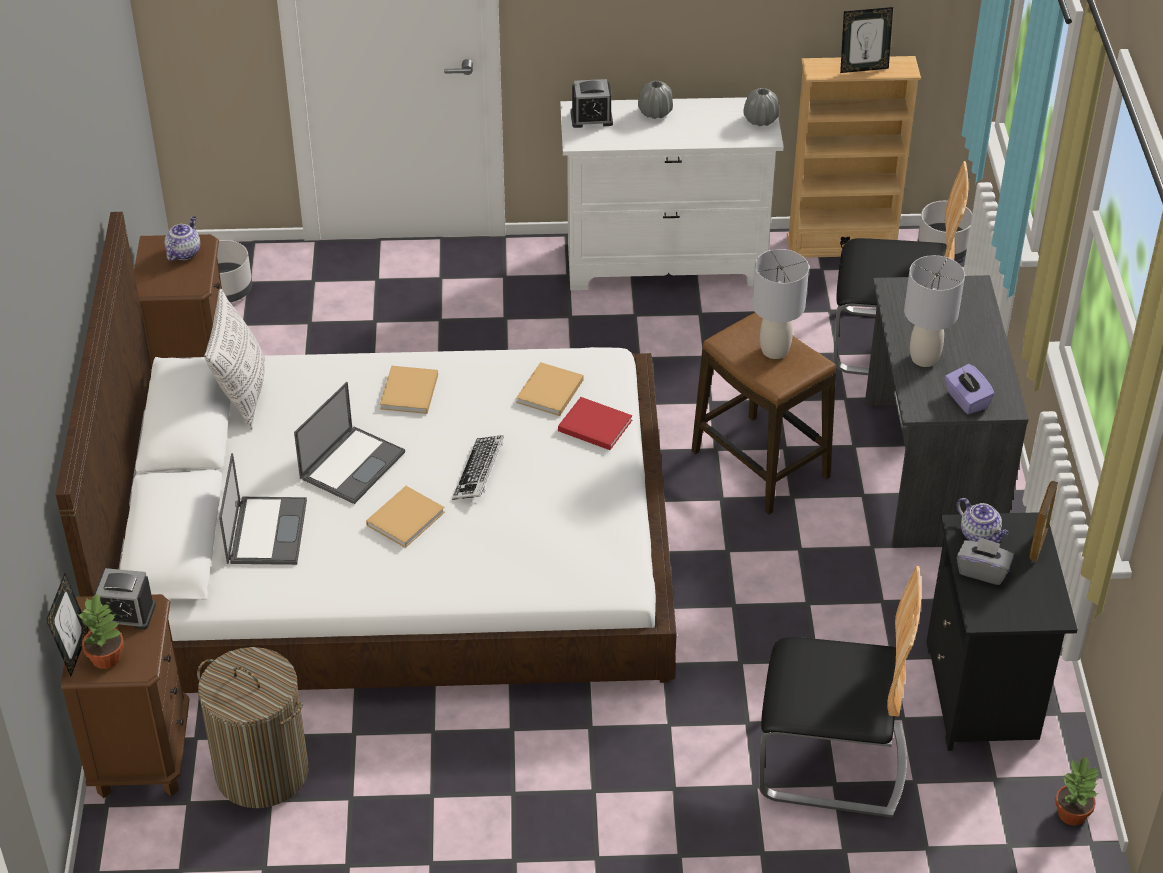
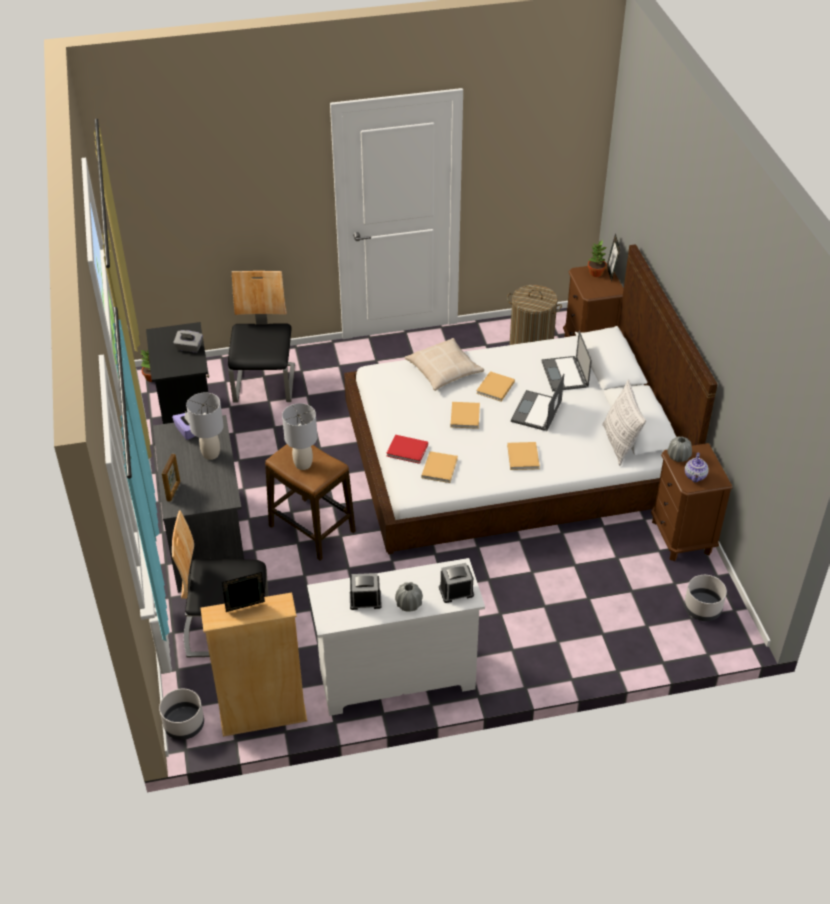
camera: 170 degrees right, 0 degrees up
(127, 614) = (598, 289): alarm clock -> alarm clock (365, 600)
(479, 472) = (465, 415): keyboard -> beige book
(488, 568) = (444, 371): none -> beige pillow
(760, 120) = (326, 608): grey vase -> grey vase (678, 456)
(831, 762) = (265, 384): chair -> chair turned 90 degrees clockwise
(980, 535) = (188, 364): teapot -> none
(1038, 543) = (158, 363): picture frame -> picture frame (173, 491)

